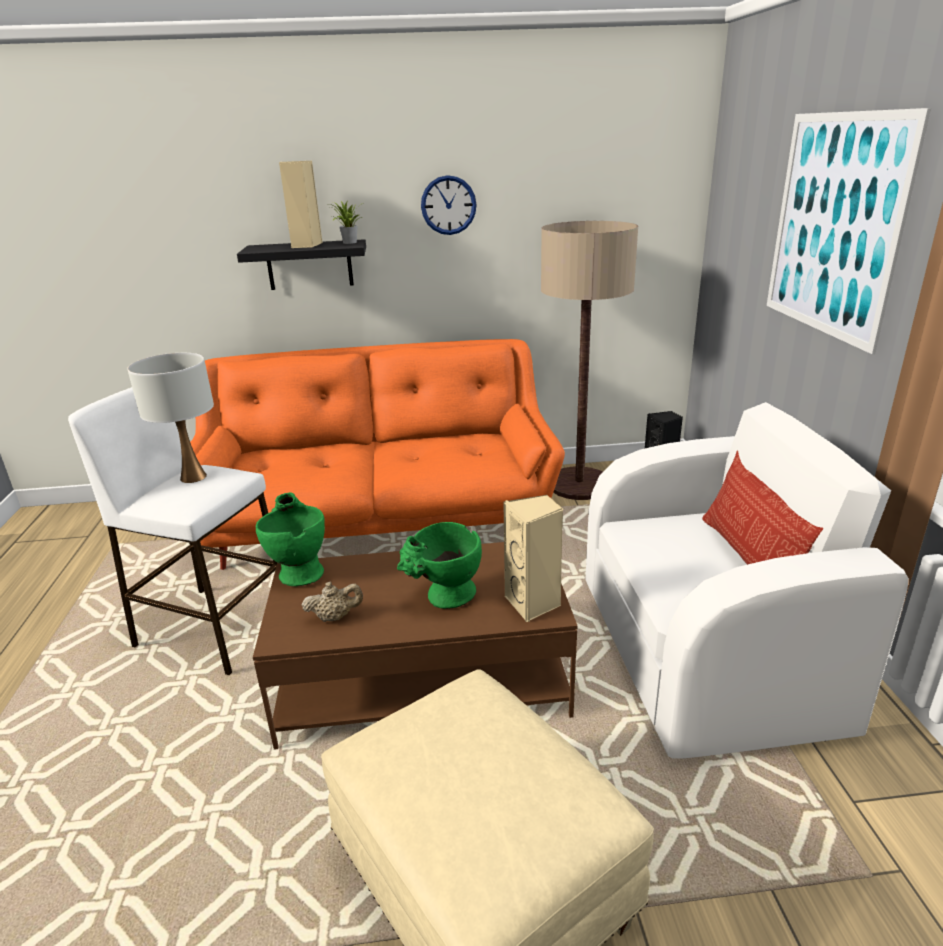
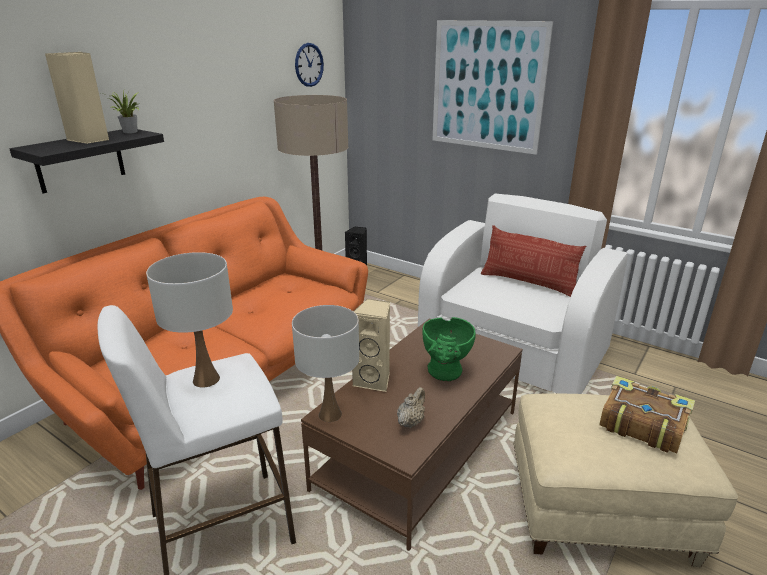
camera: 50 degrees left, 0 degrees up
(298, 571) = (330, 414): green vase -> white table lamp
(448, 205) = (194, 90): wall clock -> wall clock (309, 65)
(506, 788) = (641, 423): none -> book
(534, 604) = (488, 351): beige speaker -> beige speaker (374, 380)

